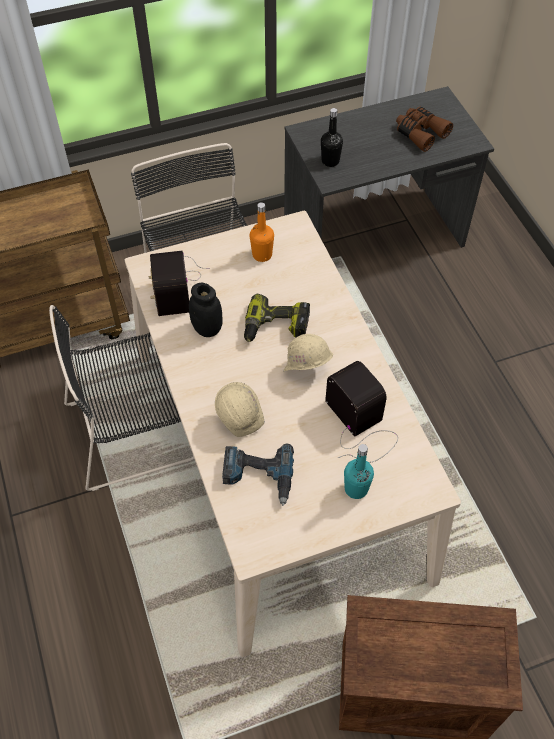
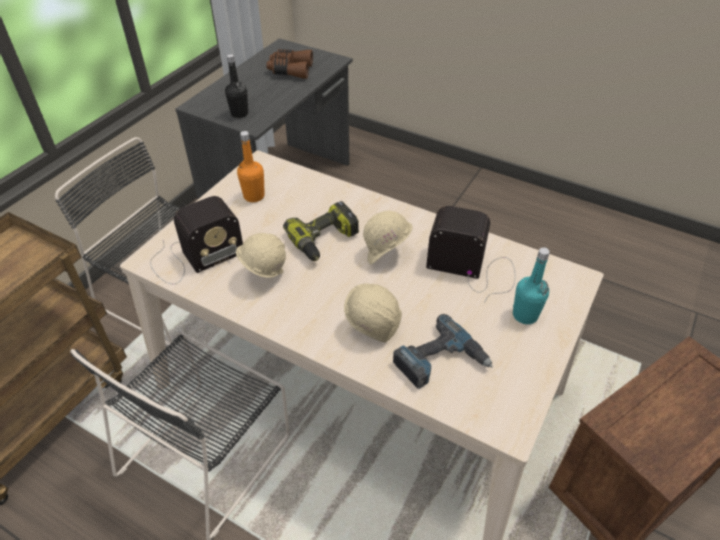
camera: 40 degrees left, 10 degrees down
(175, 283) = (193, 257): radio -> radio turned 75 degrees counterclockwise
(207, 329) = (264, 275): black jar -> beige hard hat

